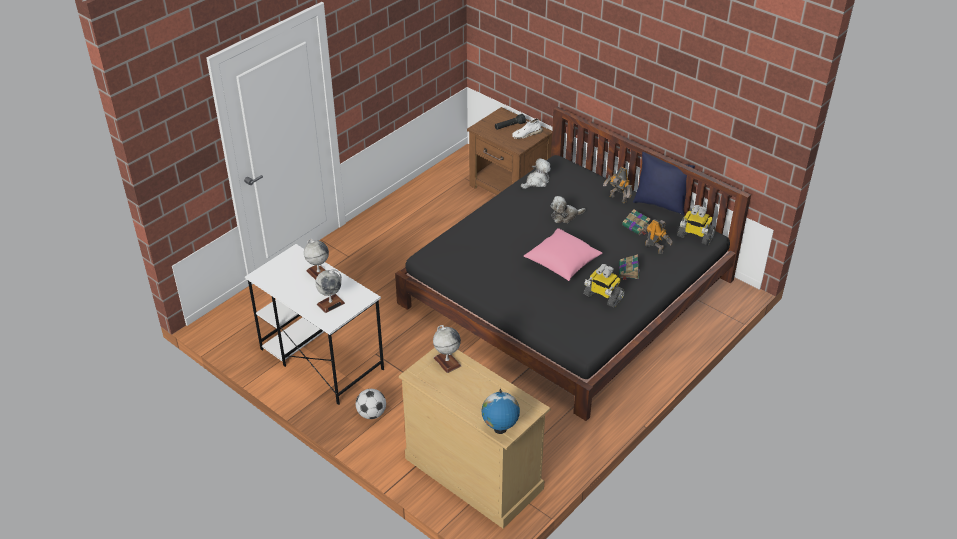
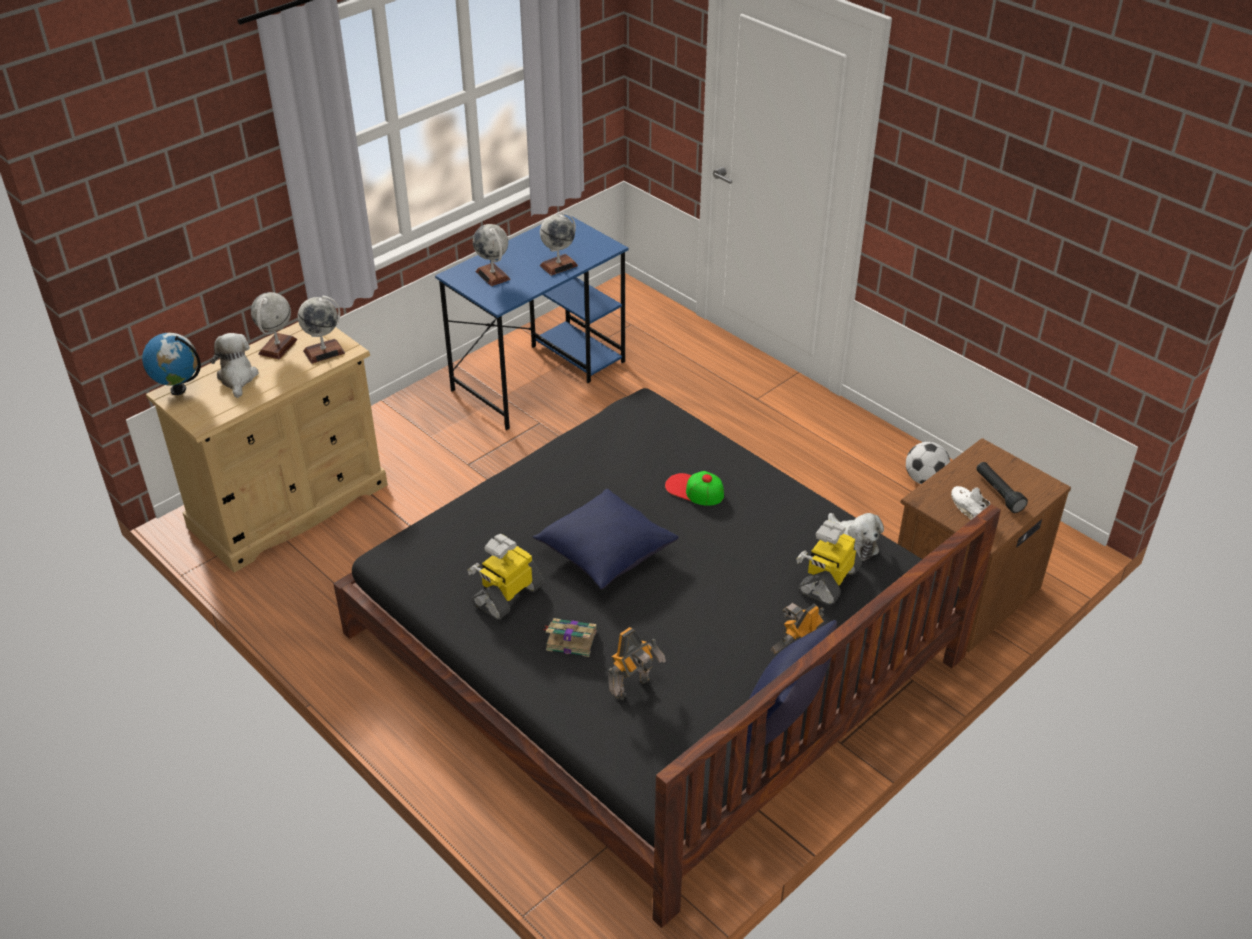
camera: 95 degrees right, 0 degrees up
(320, 358) = (540, 375): white desk -> blue desk
(371, 414) = (426, 418): football -> football (924, 479)
(443, 387) = (278, 347): none -> globe
(505, 233) = (694, 490): none -> cap
(562, 263) = (605, 552): pink pillow -> blue pillow
(565, 216) = (743, 572): plush toy -> plush toy (237, 378)
(636, 227) = (705, 672): book -> none
(695, 236) = (666, 763): toy robot -> toy robot (828, 580)

